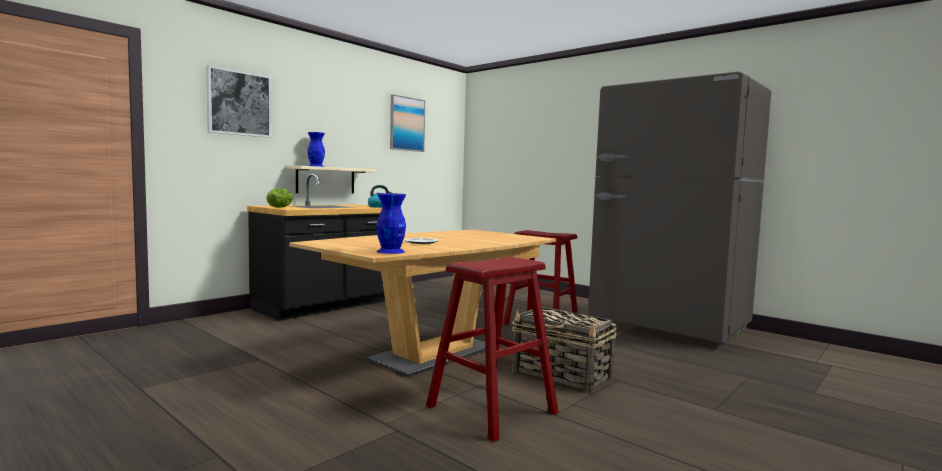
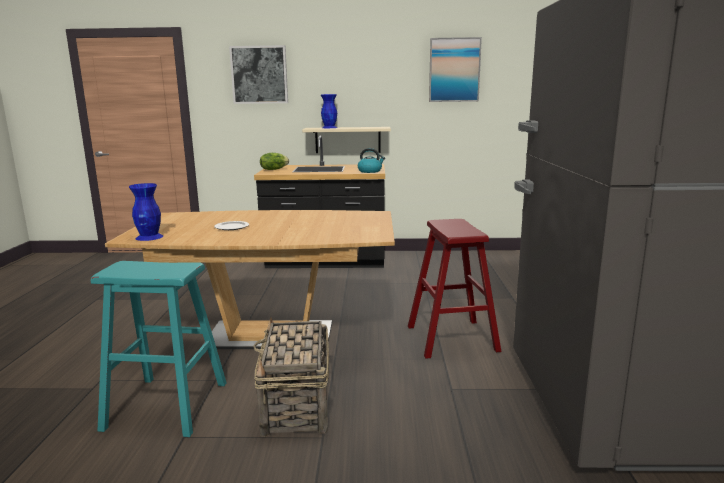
camera: 50 degrees right, 10 degrees up
(491, 409) = (166, 405): red stool -> turquoise stool

